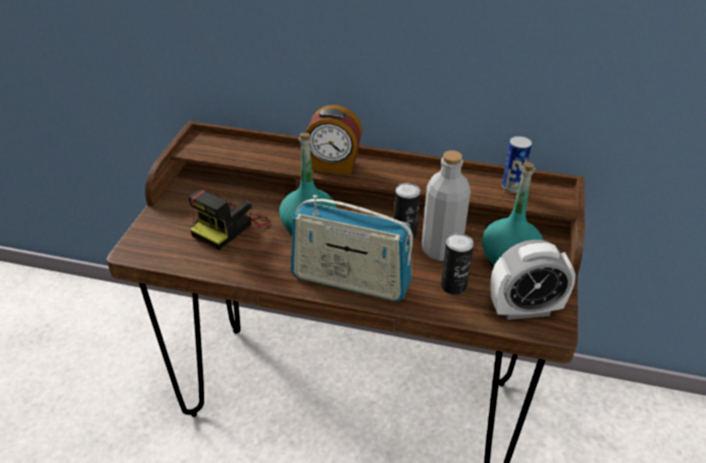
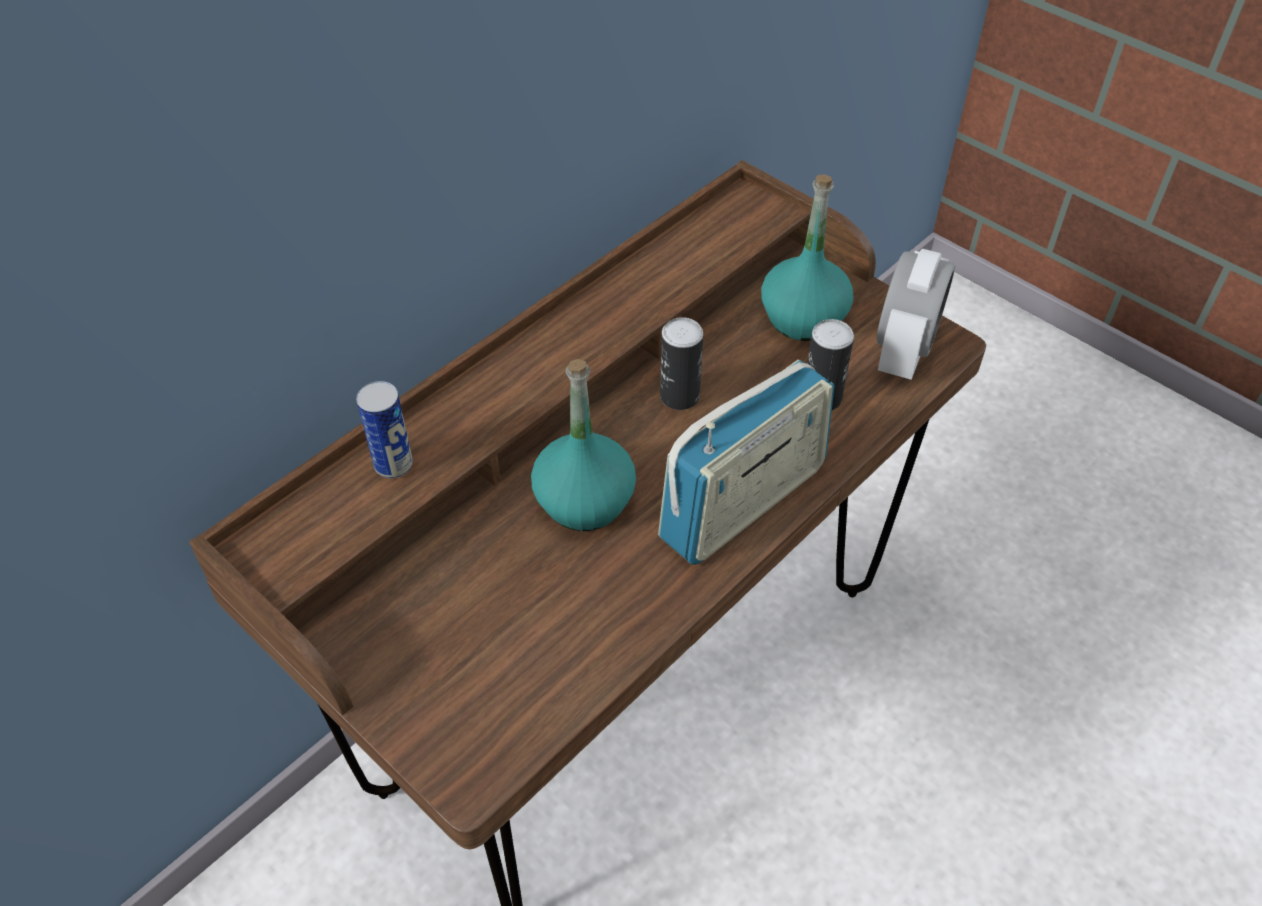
camera: 60 degrees left, 10 degrees up
(229, 227) = (507, 607): camera -> none
(333, 165) = (504, 395): alarm clock -> none
(441, 250) = (741, 375): grey bottle -> none
(512, 187) = (707, 234): can -> can (393, 464)

